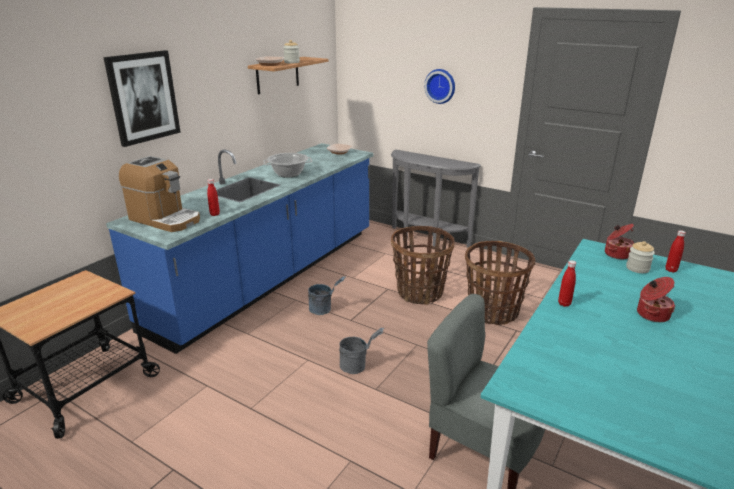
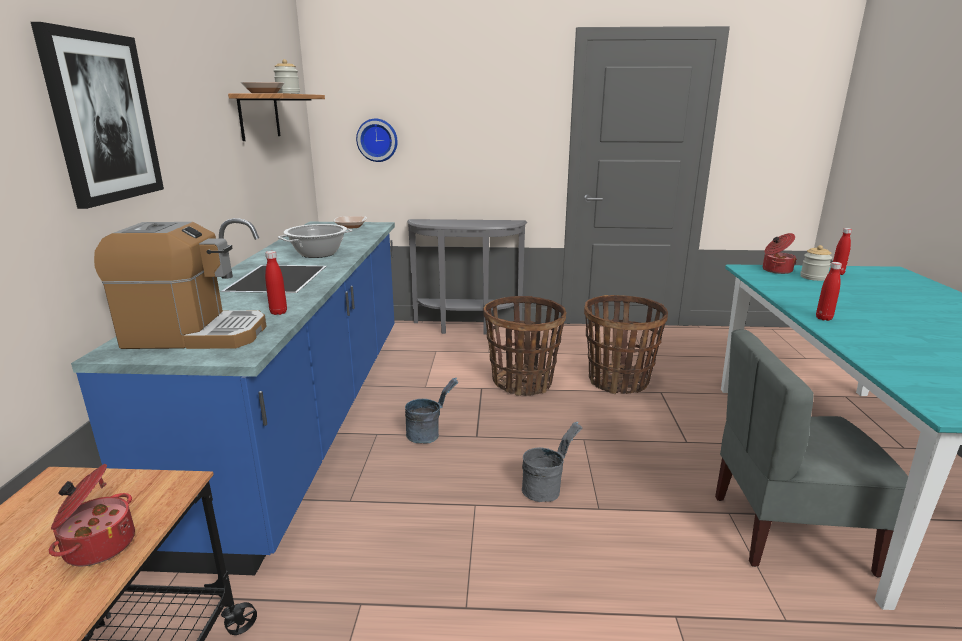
camera: 30 degrees left, 5 degrees down
(440, 86) = (466, 130): wall clock -> wall clock (377, 140)
(651, 314) = (898, 309): cooking pot -> cooking pot (98, 545)

